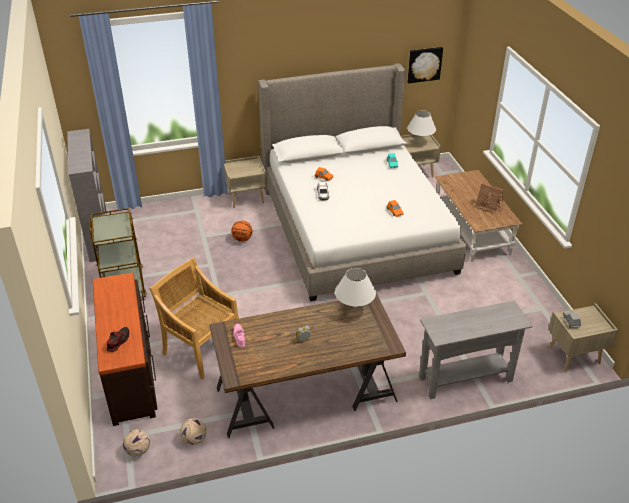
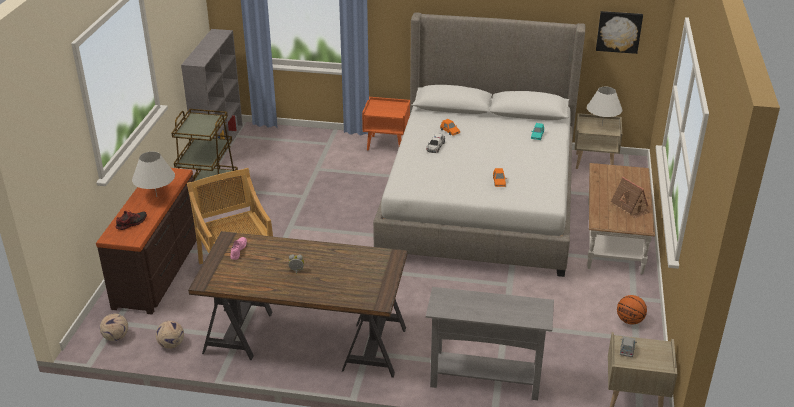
camera: 25 degrees right, 5 degrees down
(242, 239) = (353, 181): basketball -> basketball (629, 320)
(246, 198) = (387, 144): beige nightstand -> orange nightstand
(354, 308) = (371, 258): white table lamp -> white table lamp (156, 196)

